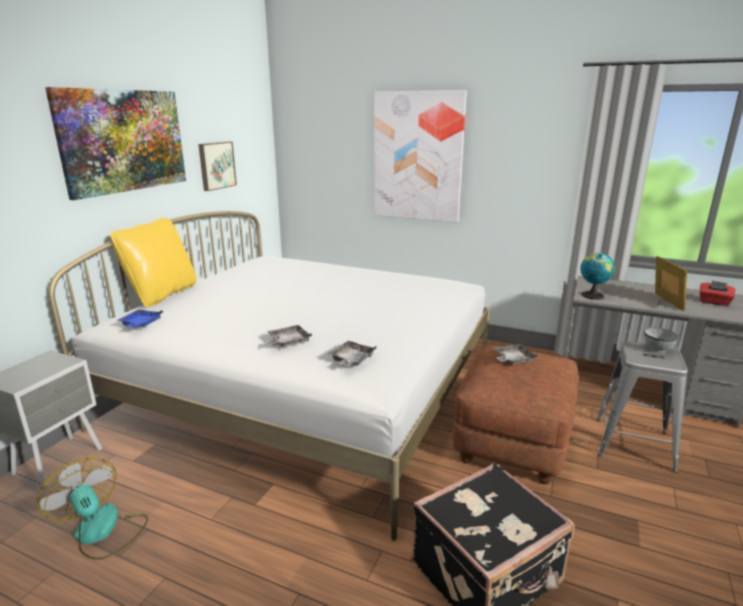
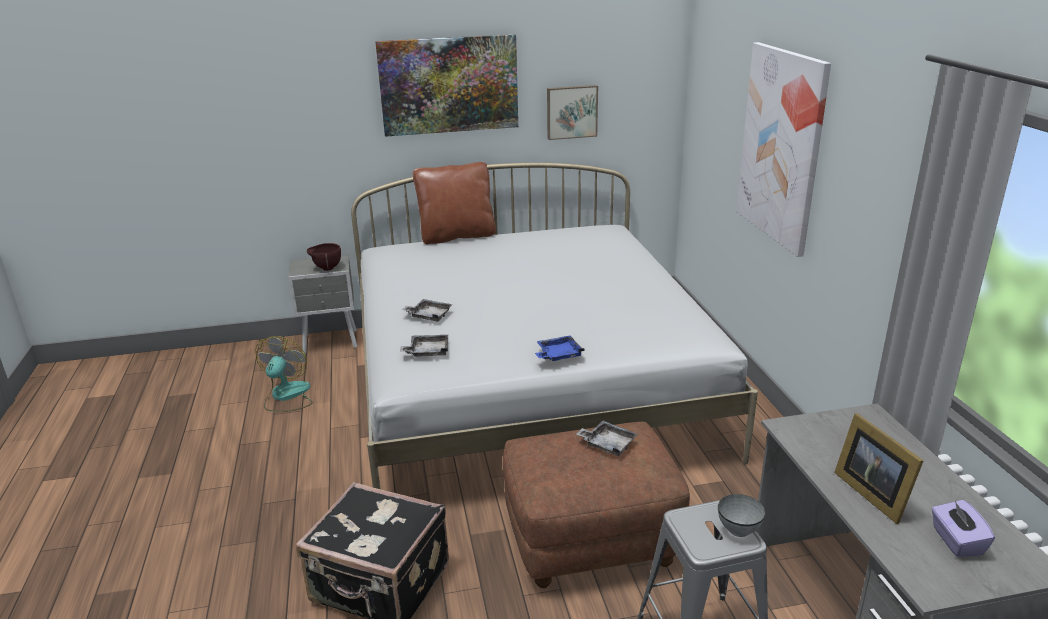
camera: 55 degrees right, 5 degrees up
(52, 369) = (326, 269): none -> brown bowl
(140, 324) = (393, 256): blue tray -> blue tray (558, 355)
(162, 294) = (457, 236): yellow pillow -> brown pillow
(592, 295) = (802, 430): globe -> none
(663, 302) = (871, 492): picture frame -> picture frame turned 105 degrees clockwise
(714, 302) = (956, 541): red tissue box -> purple tissue box

